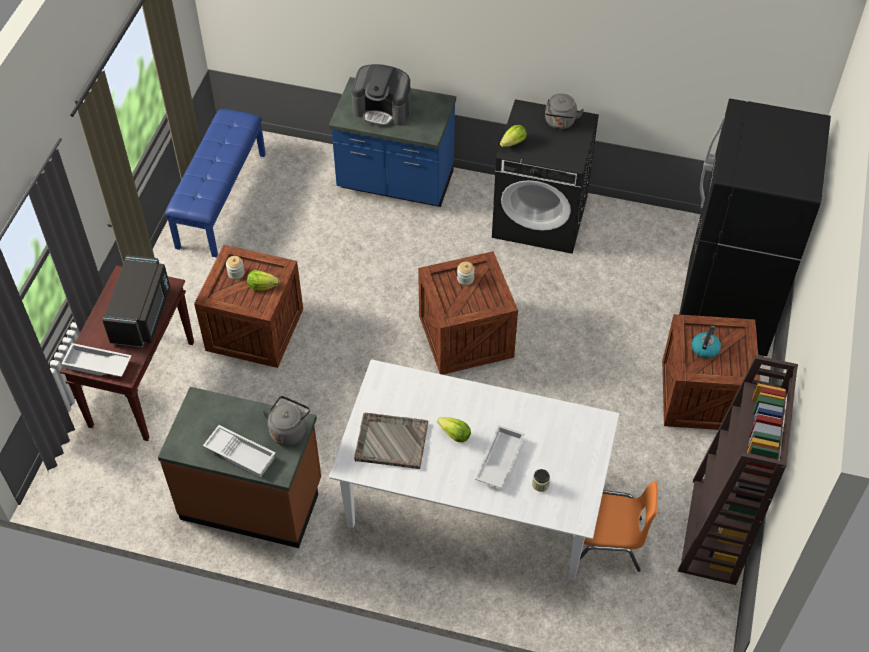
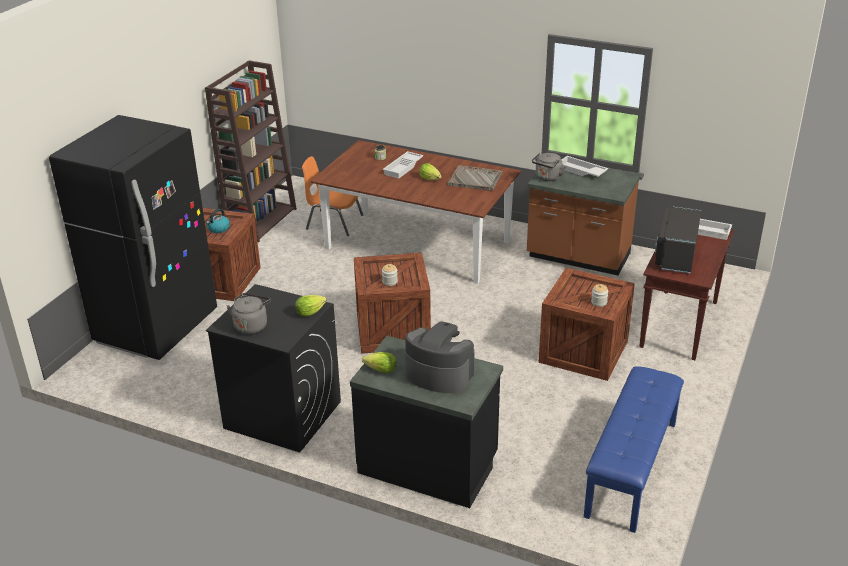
camera: 170 degrees left, 20 degrees down
(262, 286) = (573, 292): lettuce -> lettuce (381, 370)
(395, 183) = (428, 465): blue counter -> black counter
(474, 500) = (417, 245): white dining table -> brown dining table

